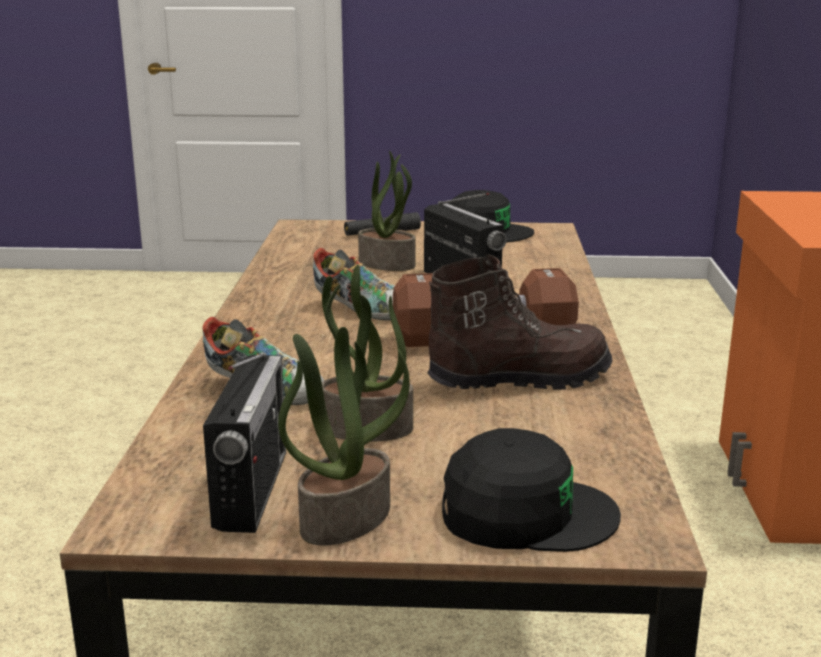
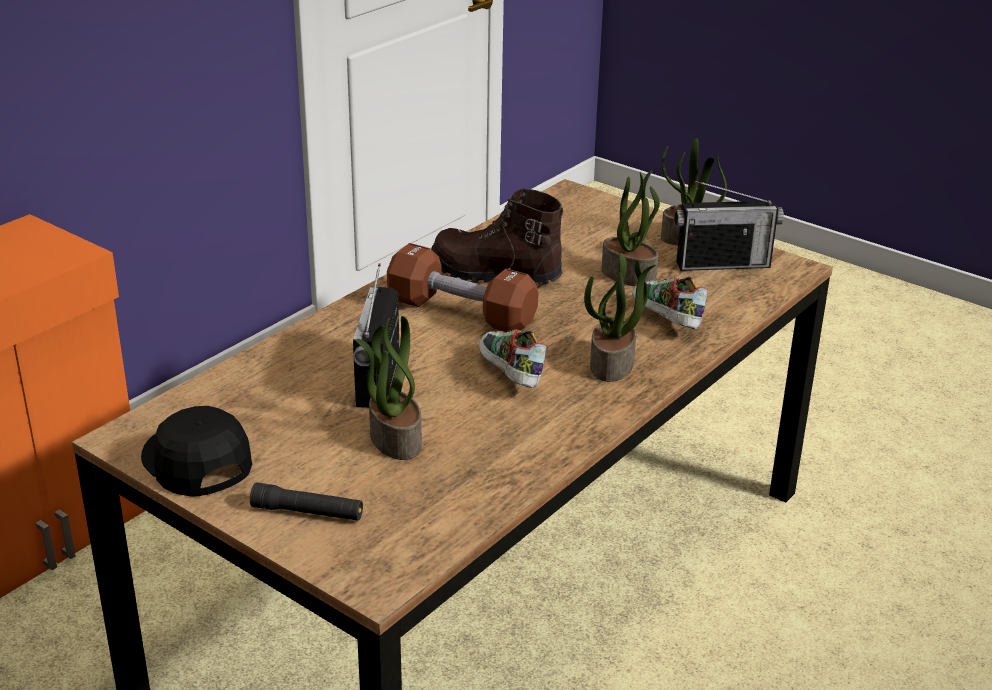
camera: 145 degrees left, 10 degrees up
(251, 489) = (722, 264): radio -> radio turned 135 degrees counterclockwise
(279, 341) = (613, 364): none -> potted plant
(525, 513) = (604, 214): black cap -> none

